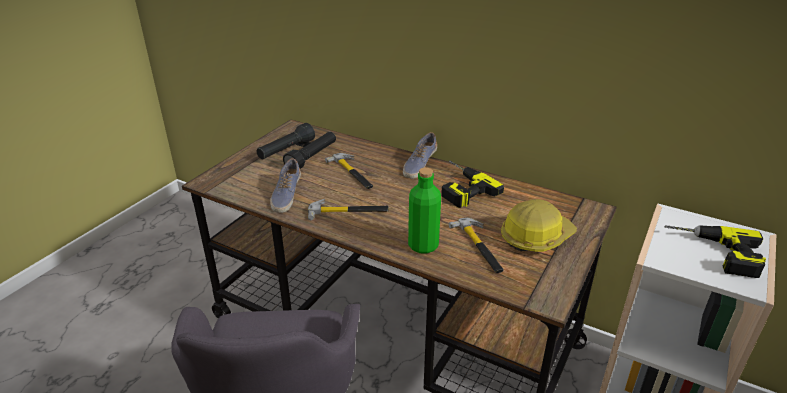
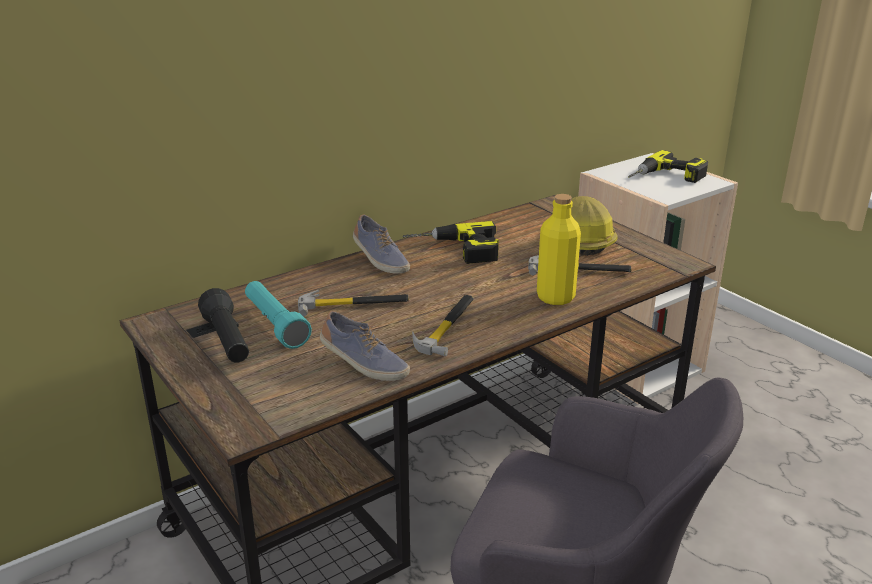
camera: 65 degrees left, 5 degrees down
(312, 158) = (275, 324): black flashlight -> turquoise flashlight
(423, 245) = (555, 297): green bottle -> yellow bottle

